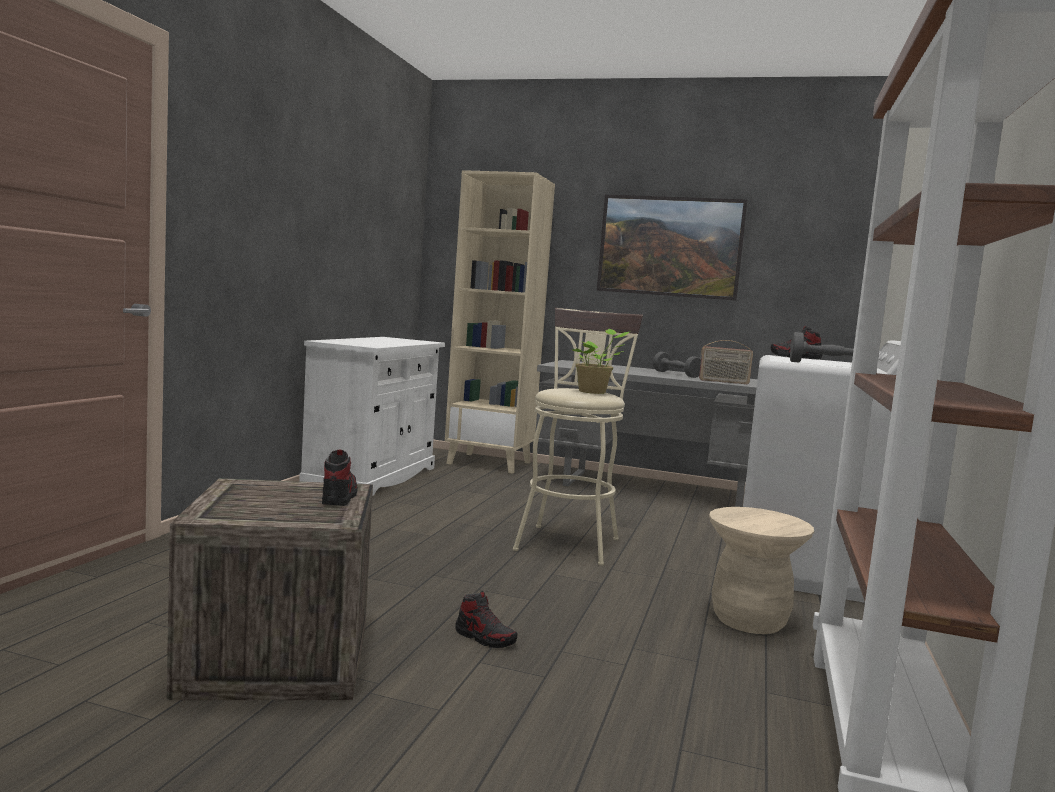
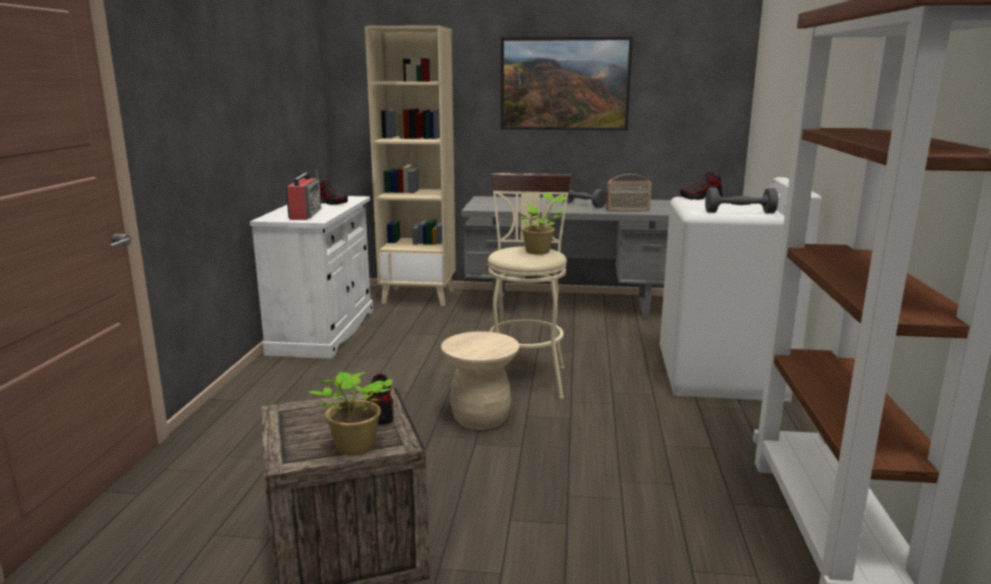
camera: 10 degrees left, 10 degrees up
(284, 517) = (354, 448): none -> potted plant
(365, 343) = (305, 214): none -> radio
(485, 638) = (503, 494): shoe -> shoe (331, 203)
(749, 620) = (696, 436): beige stool -> beige stool (480, 418)

